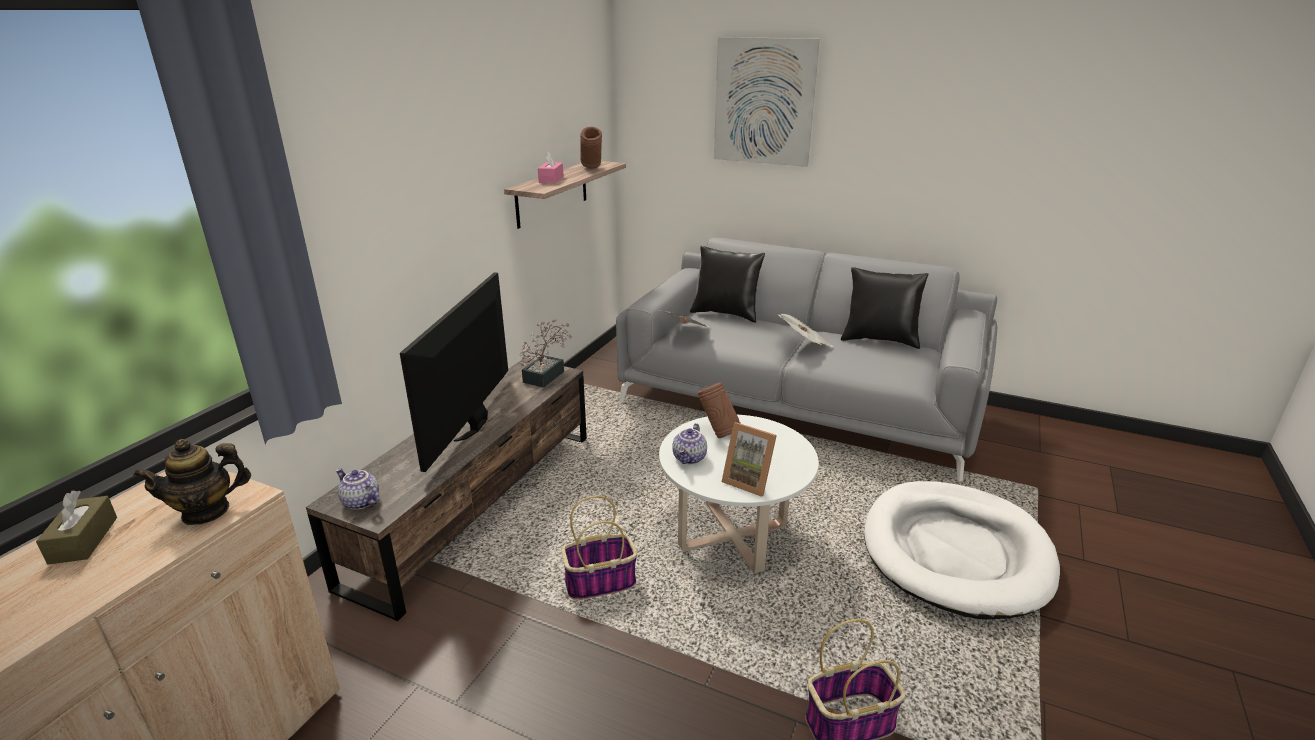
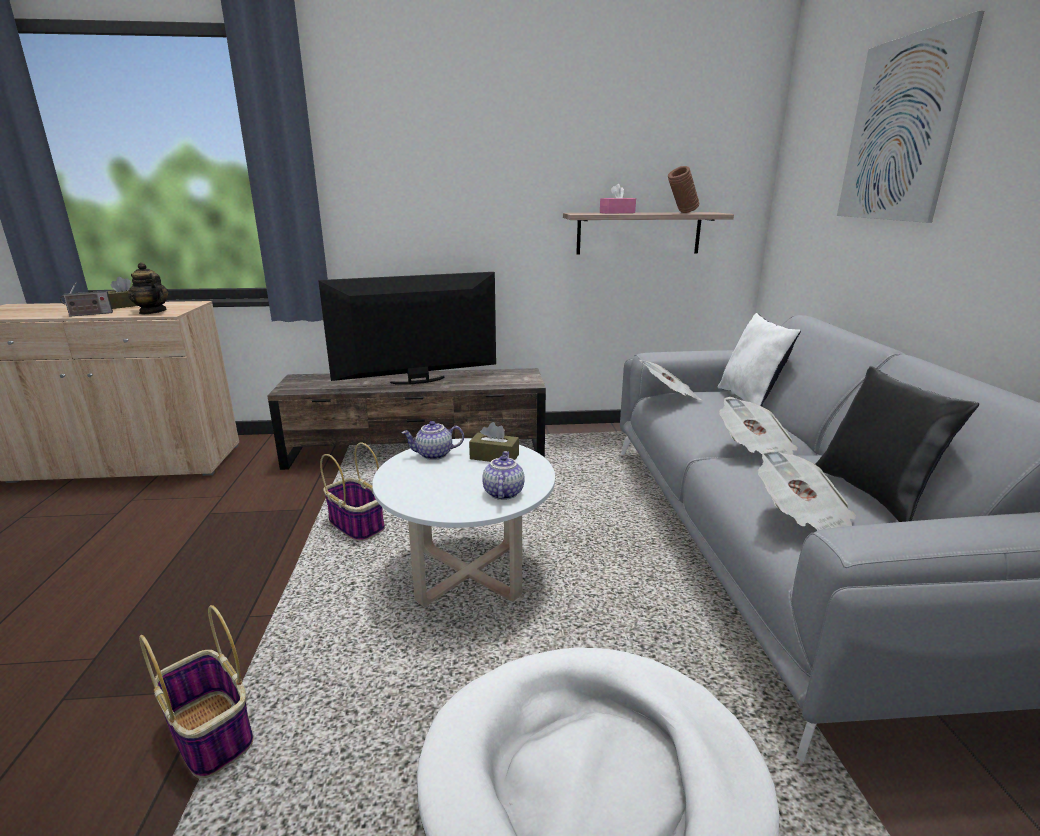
camera: 60 degrees right, 5 degrees down
(110, 578) = (89, 314): none -> radio
(360, 502) = (299, 382): teapot -> teapot (502, 493)
(547, 375) = (519, 380): potted plant -> none
(718, 433) = (494, 457): brown vase -> brown tissue box
(726, 313) = (750, 401): black pillow -> white pillow
(749, 481) = (416, 489): picture frame -> none
(893, 367) = (802, 518): none -> newspaper

